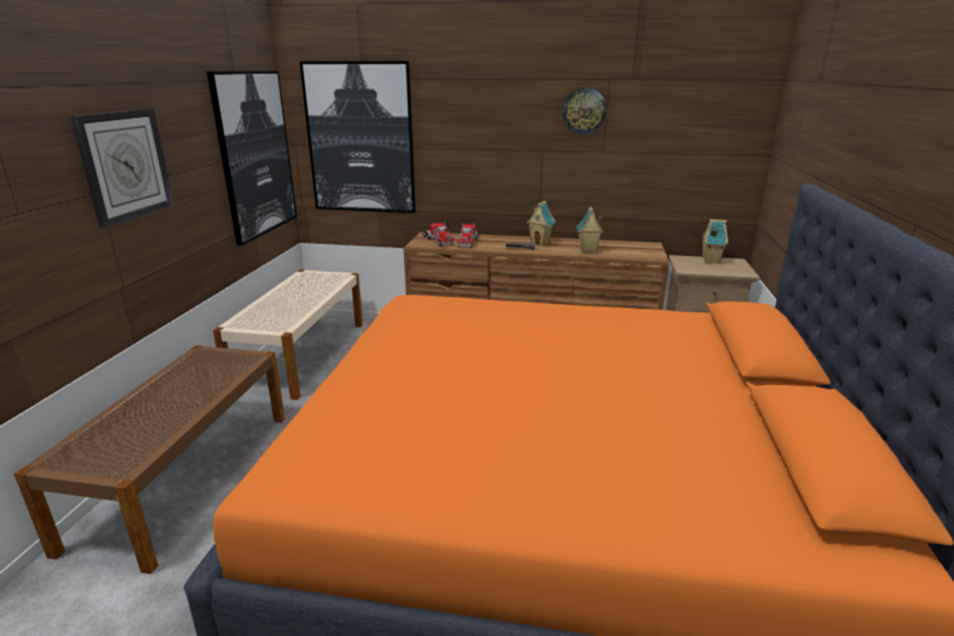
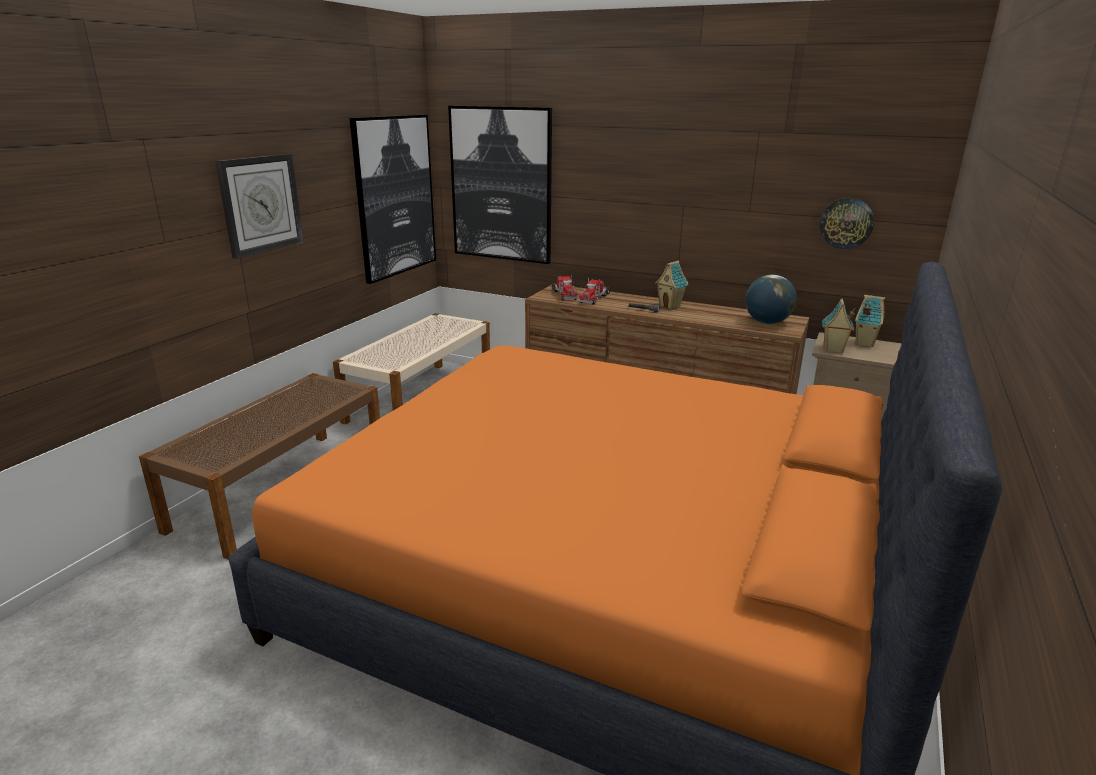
camera: 15 degrees right, 0 degrees up
(584, 111) = (729, 165): wall clock -> wall clock (846, 223)
(587, 251) = (716, 319): toy house -> toy house (833, 349)
(632, 250) = (767, 322): none -> globe

